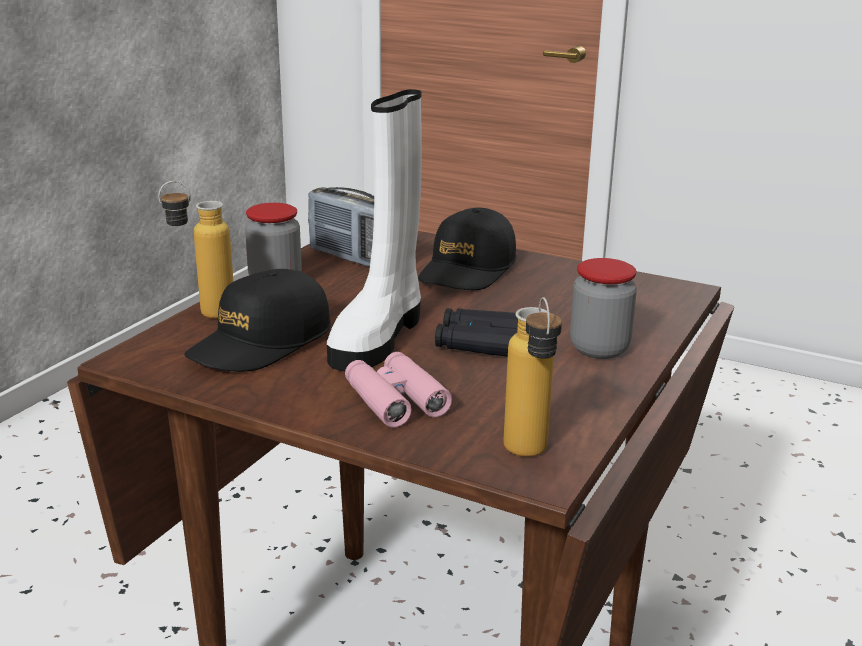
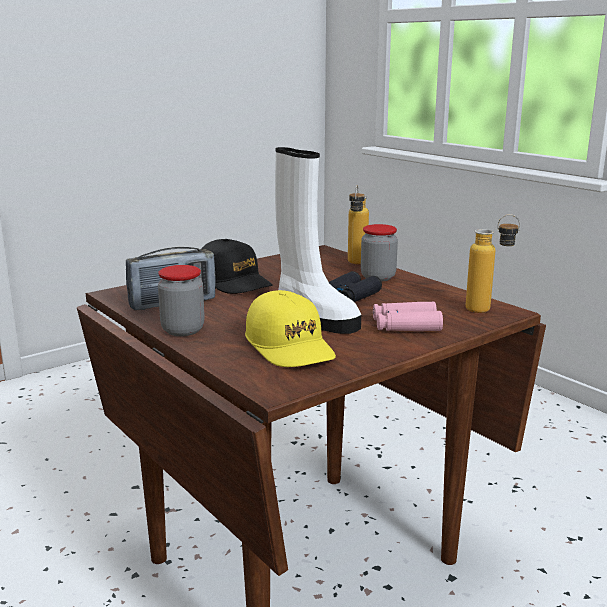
camera: 65 degrees left, 5 degrees down
(203, 314) = (216, 358): bottle -> bottle (356, 264)
(261, 342) = (289, 346): black cap -> yellow cap

